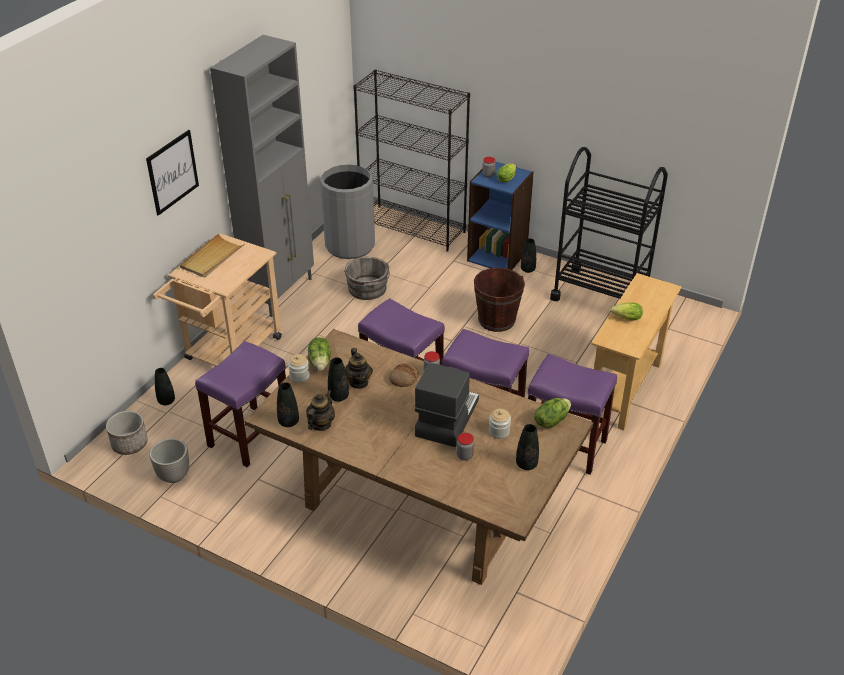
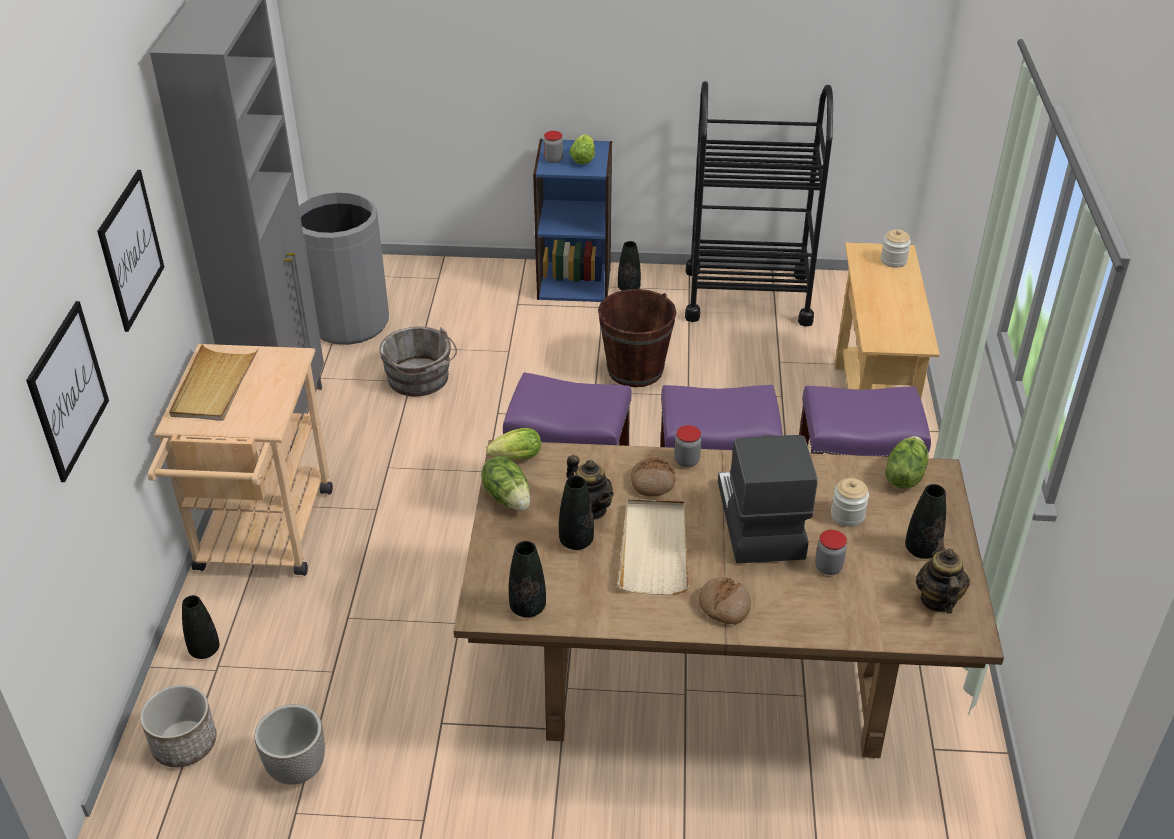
camera: 25 degrees left, 0 degrees up
(102, 237) = (68, 391): none -> picture
(250, 435) = (382, 657): purple stool -> none
(299, 376) = (491, 530): jar -> jar (893, 261)
(320, 424) = (581, 594): teapot -> teapot (937, 600)
(376, 414) = (654, 549): none -> beige tray
(390, 456) = (723, 606): none -> bread
(413, 228) = (427, 273): black bookcase -> none
(625, 318) = (879, 306): lettuce -> lettuce (513, 458)

